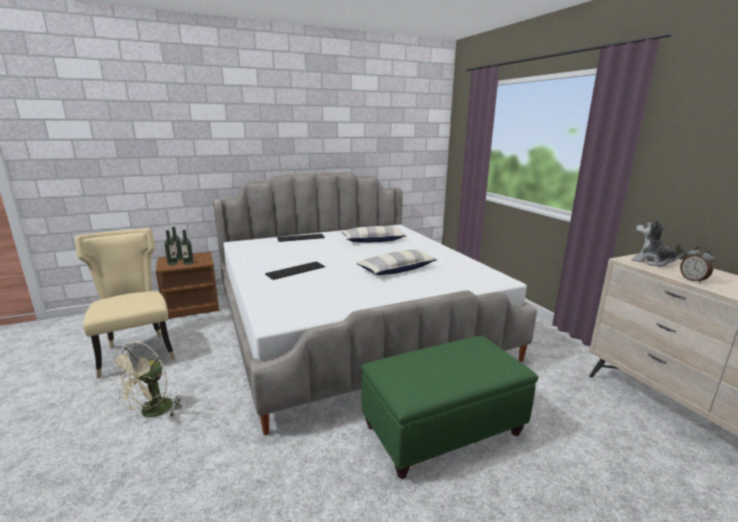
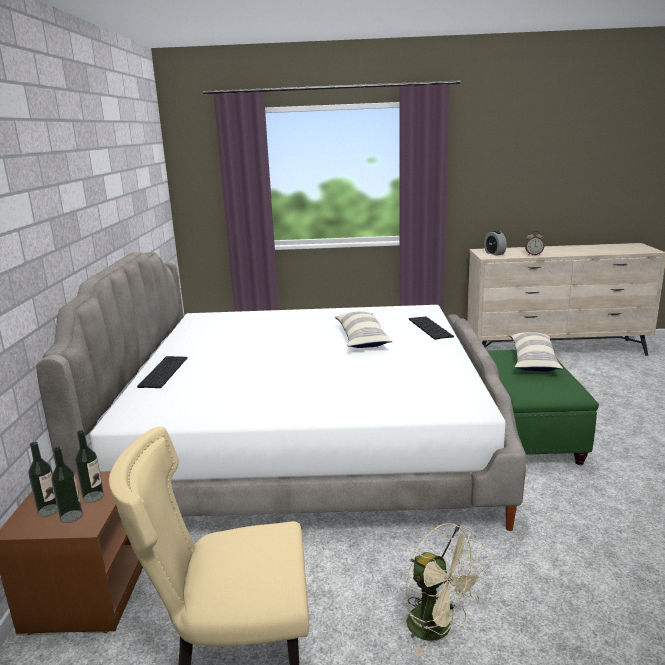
camera: 65 degrees left, 0 degrees up
(295, 270) = (312, 386): keyboard -> keyboard (428, 327)
(373, 240) = (241, 334): pillow -> pillow (533, 360)
(651, 262) = (494, 253): plush toy -> alarm clock

